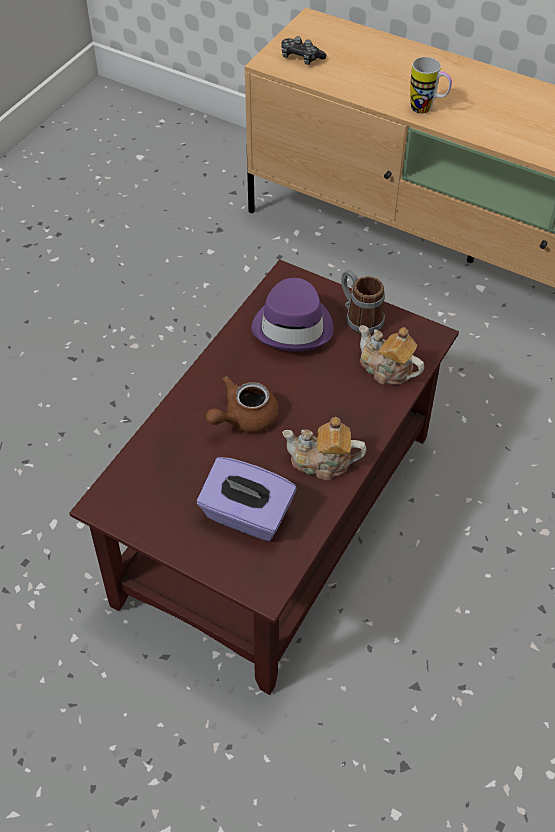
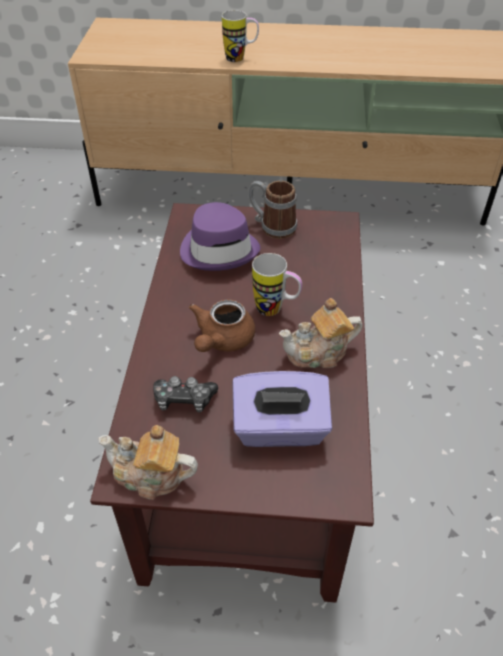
camera: 25 degrees left, 5 degrees down
(301, 58) = (113, 48): game controller -> game controller (184, 400)
(309, 407) = (276, 310): none -> mug
(386, 369) = (321, 258): teapot -> teapot (150, 475)

